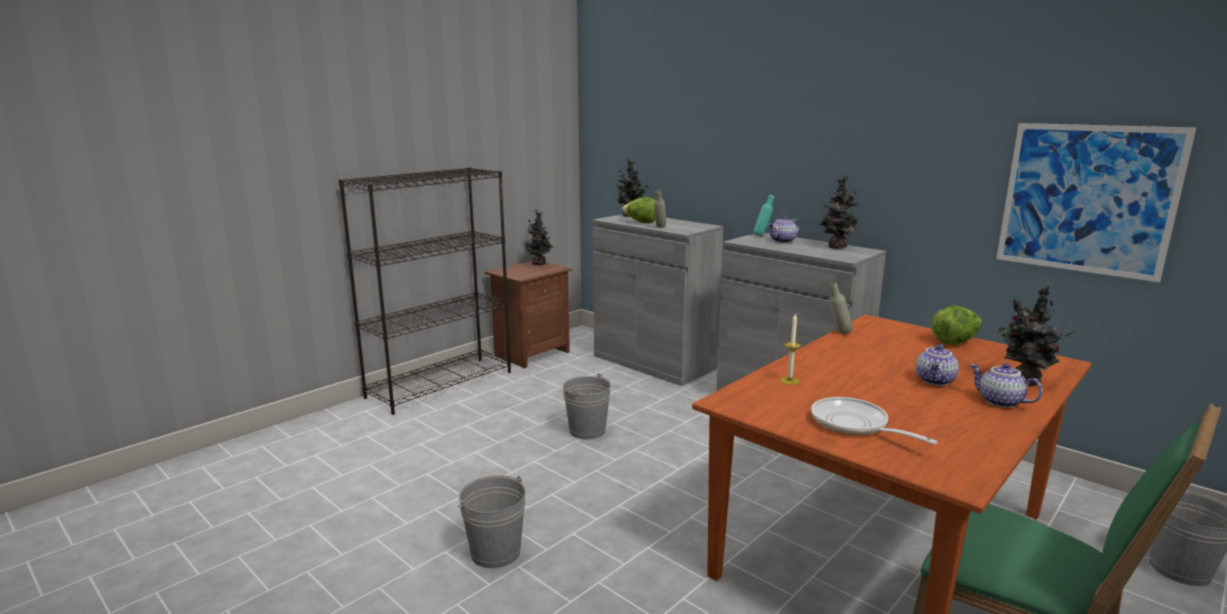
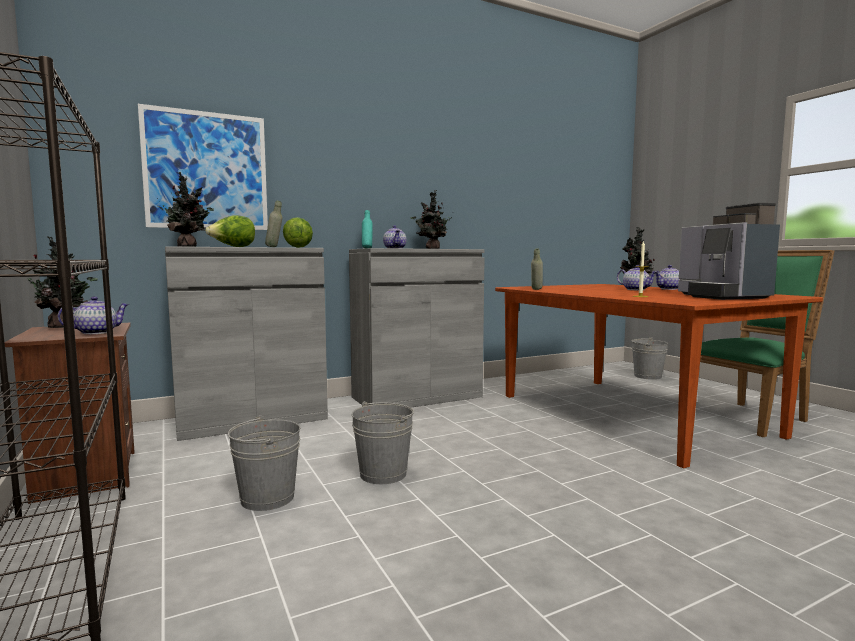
camera: 70 degrees left, 10 degrees down
(496, 552) = (663, 570): grey bucket -> grey bucket (267, 498)
(525, 274) = (96, 332): none -> teapot
(854, 425) = (721, 296): frying pan -> coffee machine
(954, 342) = (564, 286): lettuce -> lettuce (298, 247)
(1087, 199) = (545, 205): picture -> picture (206, 171)

